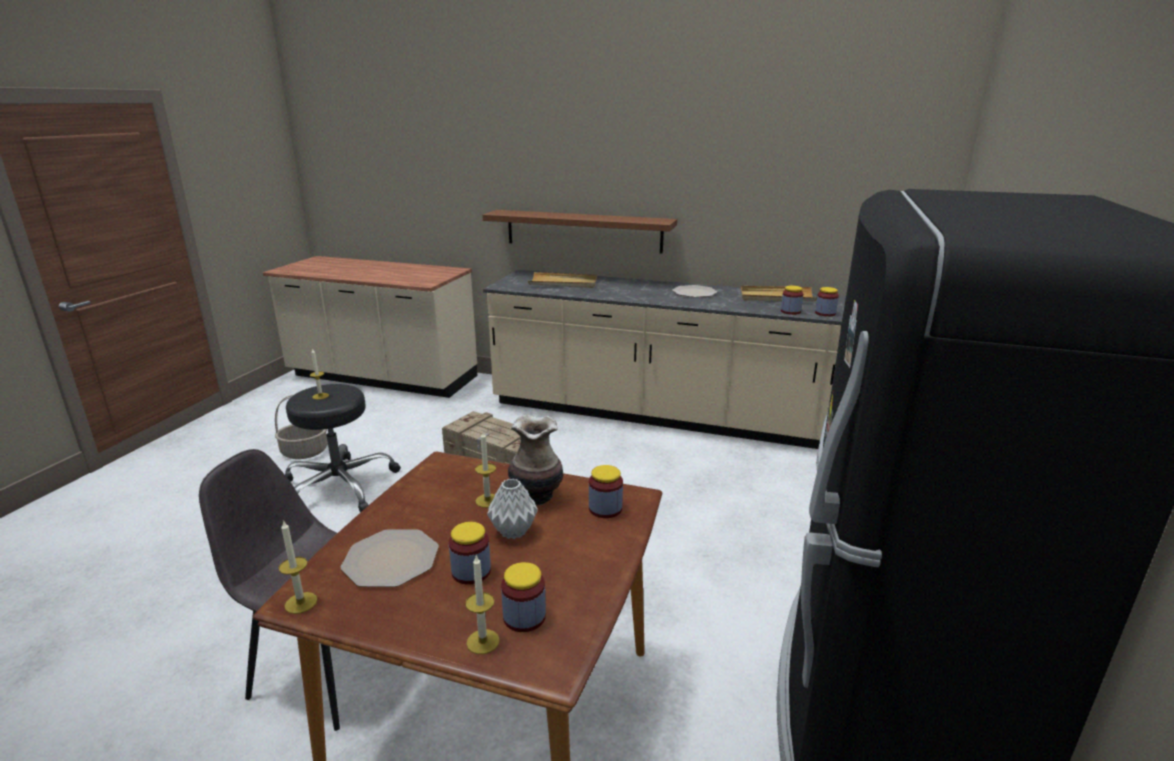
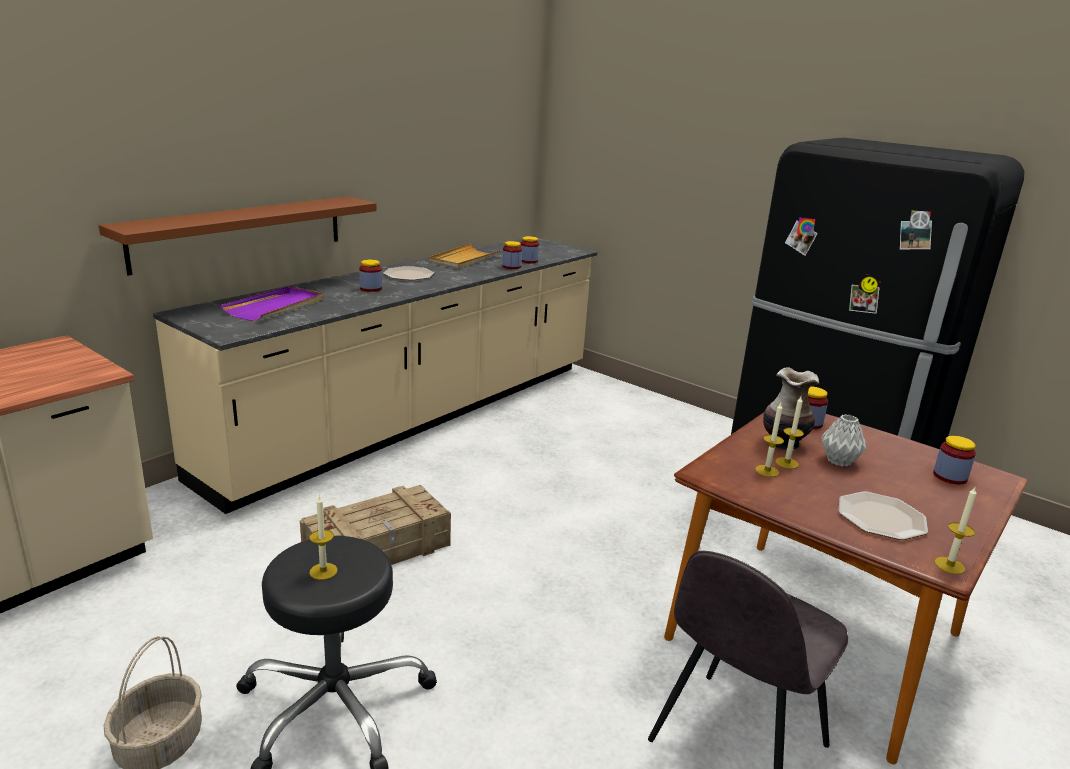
camera: 70 degrees left, 0 degrees up
(471, 572) = (897, 486): jar -> jar (371, 288)
(483, 641) = (980, 495): candle -> candle (767, 471)
(563, 283) = (276, 307): beige tray -> purple tray

